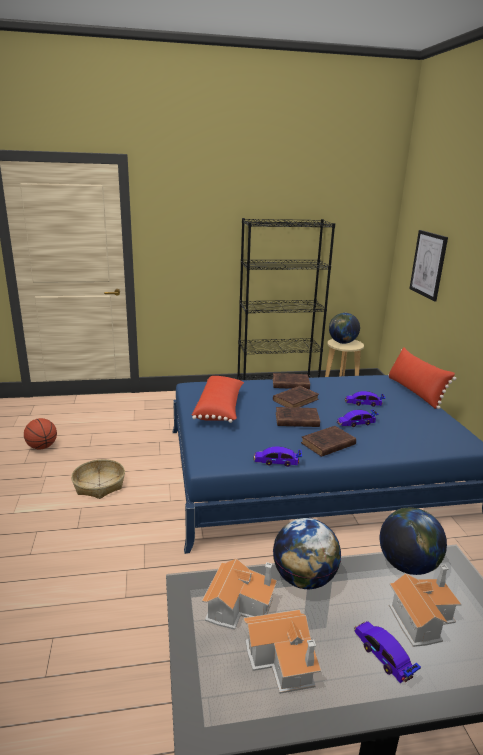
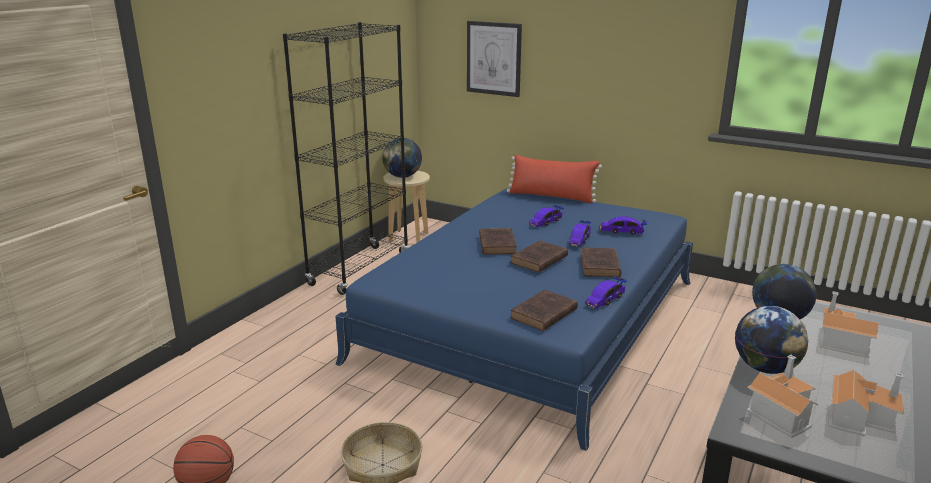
camera: 50 degrees left, 0 degrees up
(220, 409) = (457, 286): red pillow -> none
(289, 384) = (454, 234): brown book -> brown book (543, 314)
(383, 655) = (872, 373): toy car -> toy car (622, 231)

